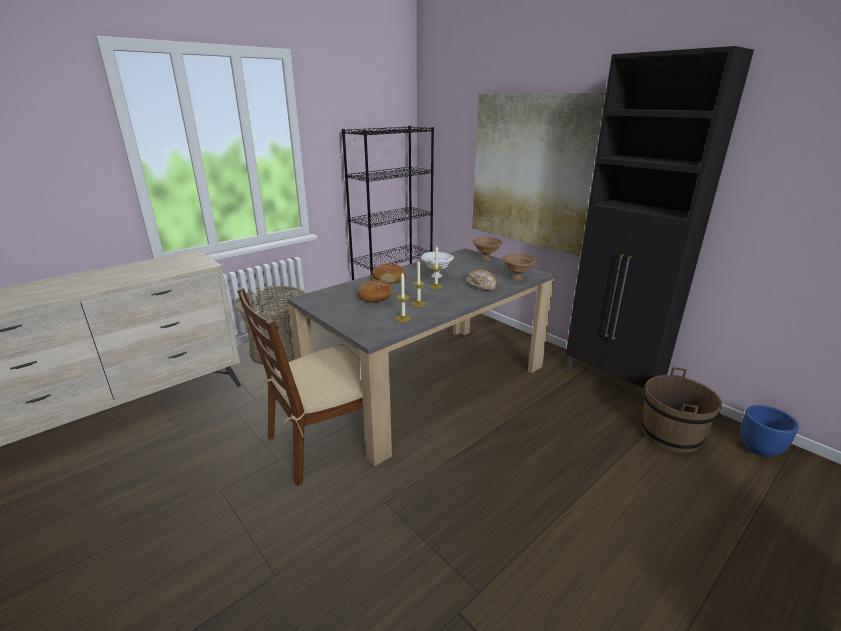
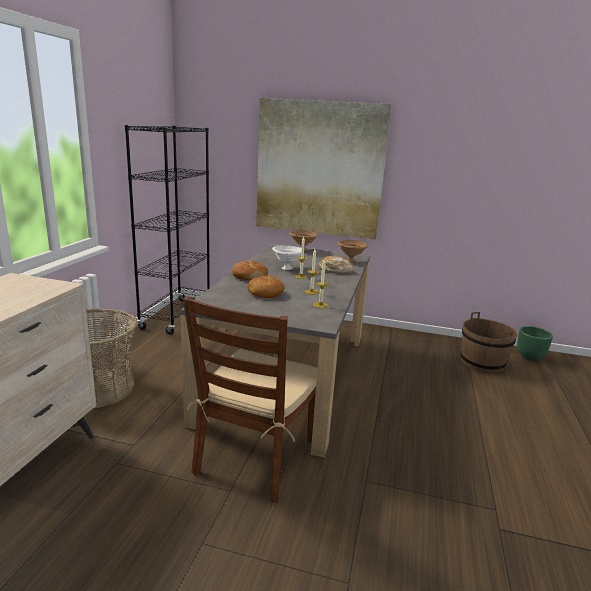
camera: 35 degrees left, 5 degrees down
(612, 381) = (415, 338): black cabinet -> none
(759, 449) = (530, 357): blue planter -> green planter

